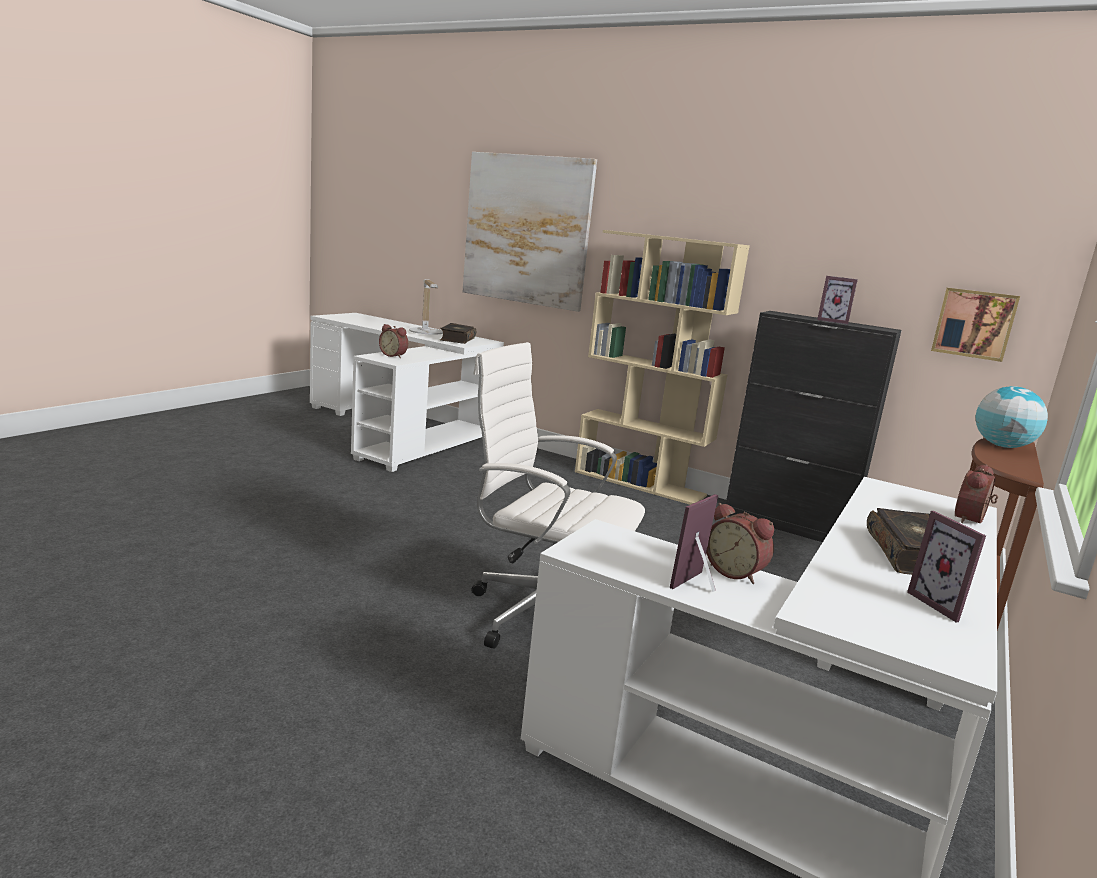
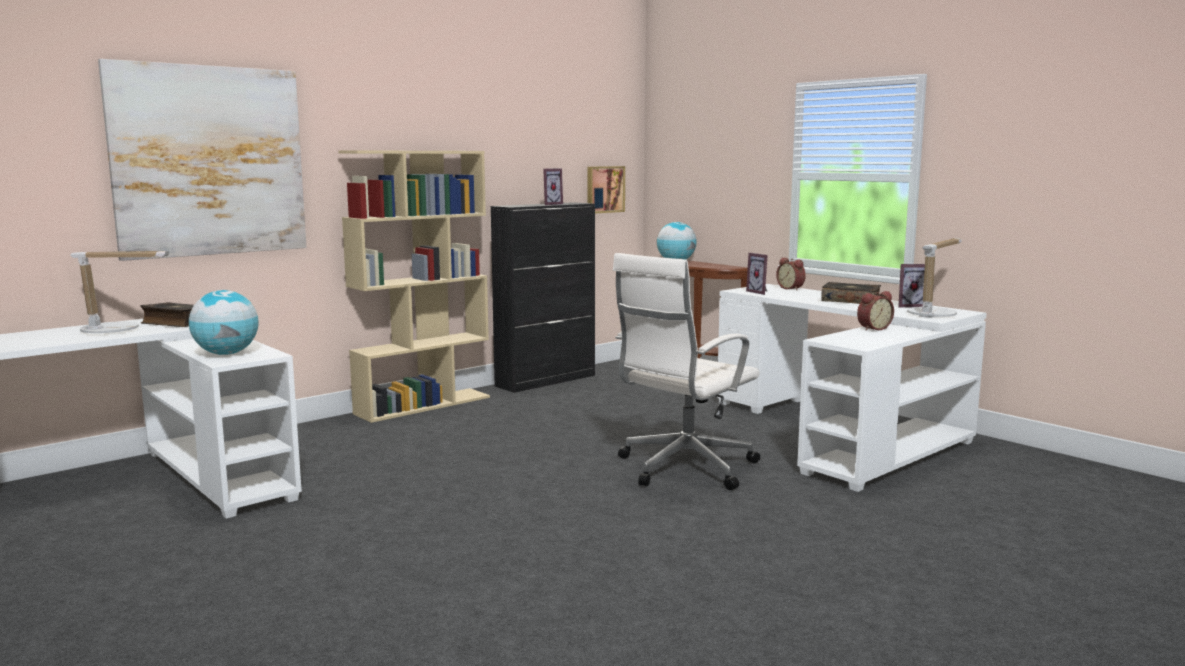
camera: 70 degrees left, 5 degrees down
(394, 355) = (226, 354): alarm clock -> globe
(699, 585) = (894, 334): picture frame -> picture frame (760, 292)
(883, 620) = (934, 313): none -> table lamp

